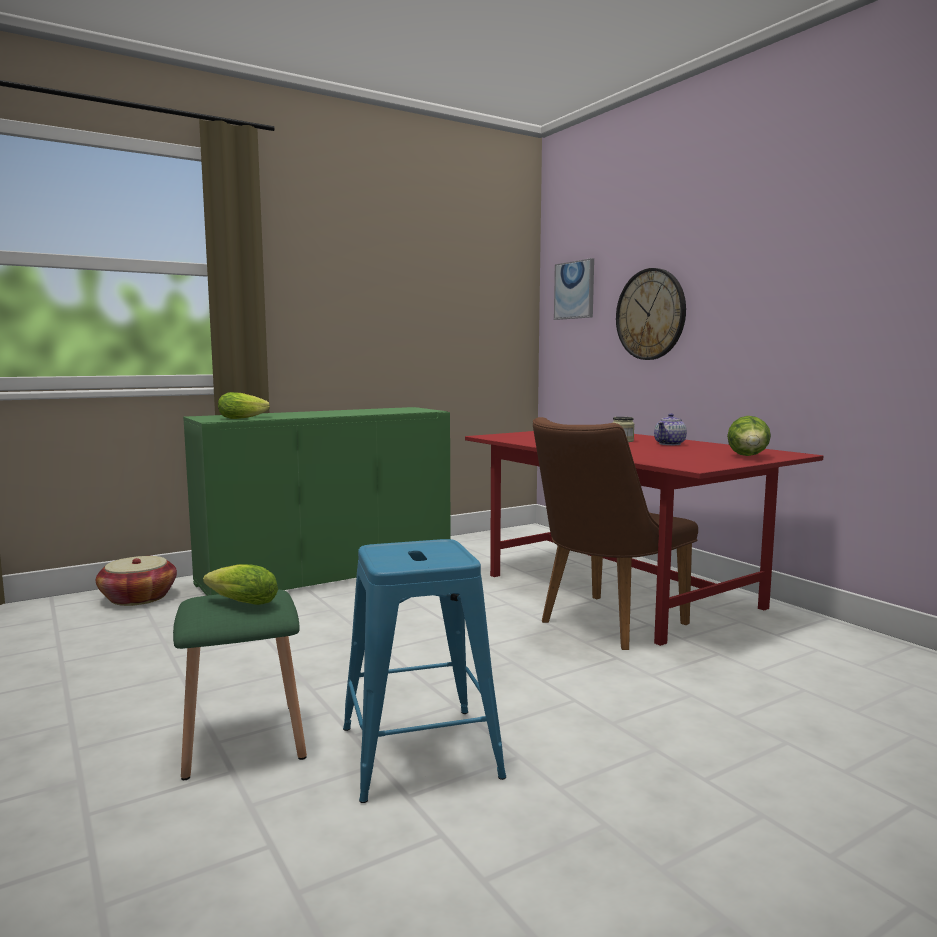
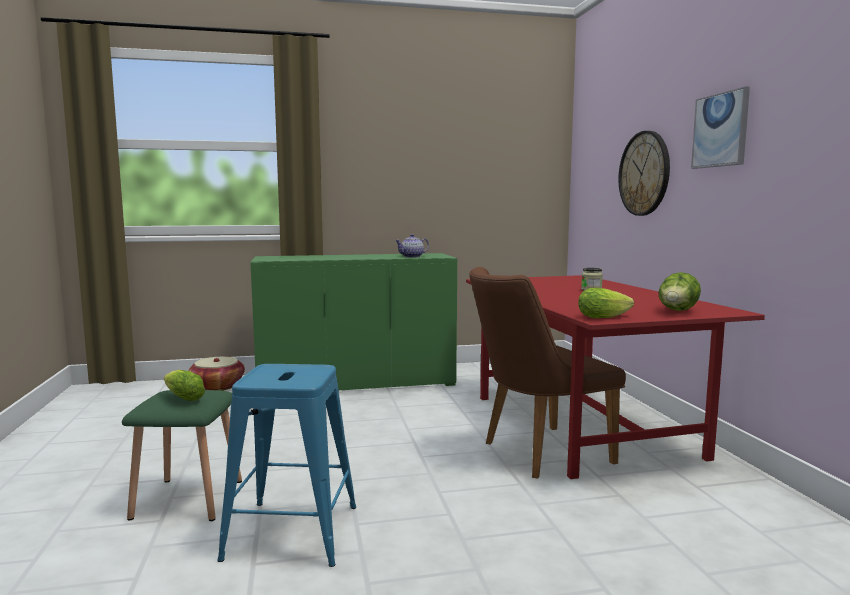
camera: 20 degrees right, 0 degrees up
(245, 418) = (289, 259): lettuce -> lettuce (606, 317)
(574, 290) = (593, 152): picture -> picture (720, 130)
(670, 444) = (630, 295): teapot -> teapot (412, 256)

